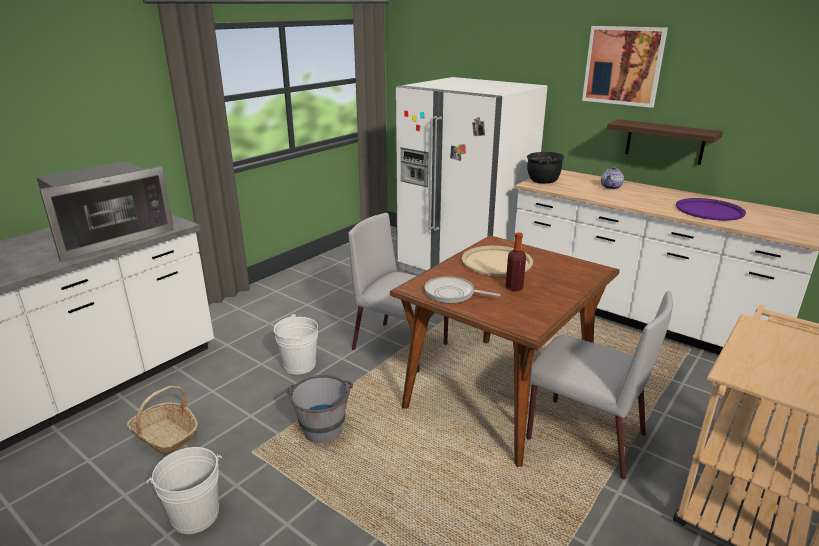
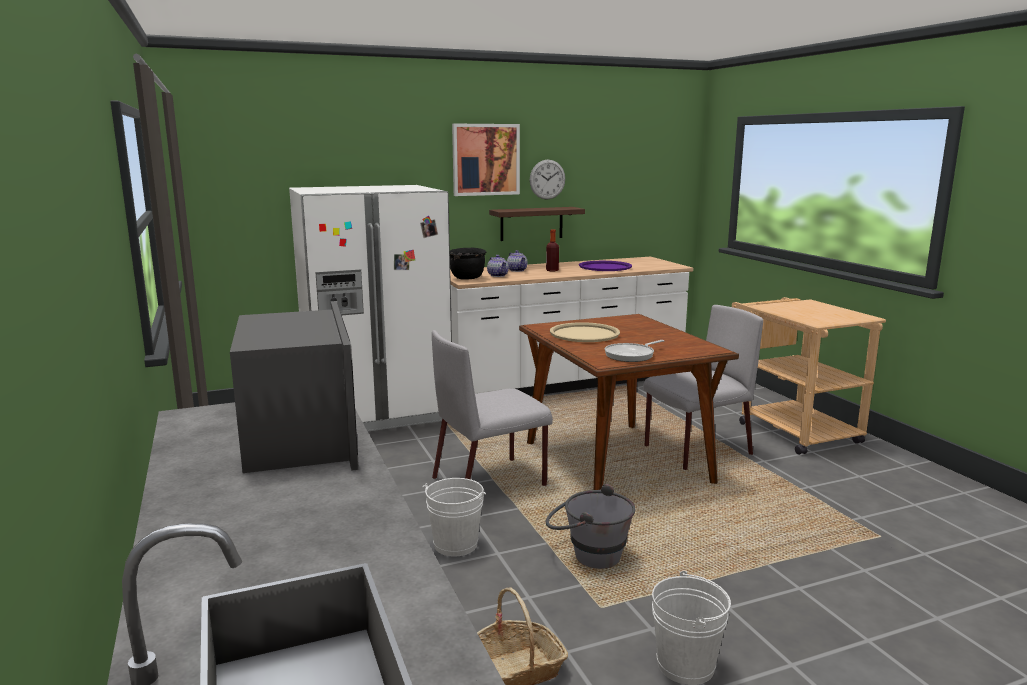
camera: 60 degrees left, 10 degrees down
(514, 287) = (640, 339): bottle -> bottle (552, 270)
(575, 186) = (498, 275): none -> teapot
(694, 94) = (547, 179): none -> wall clock

